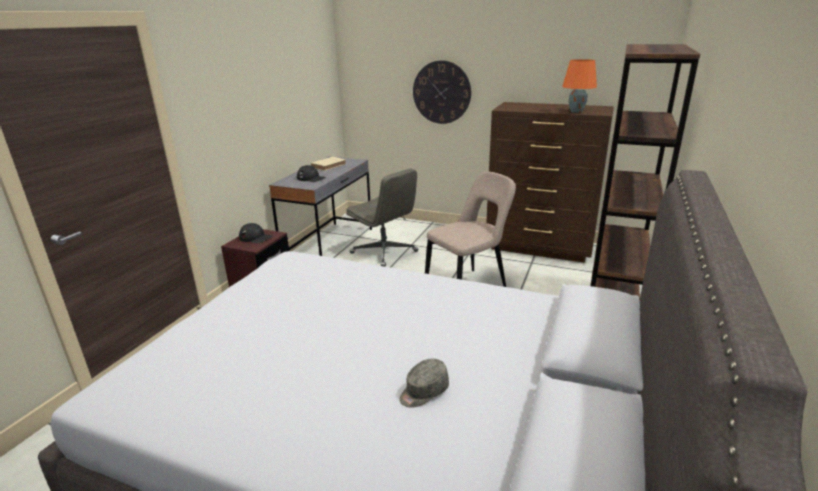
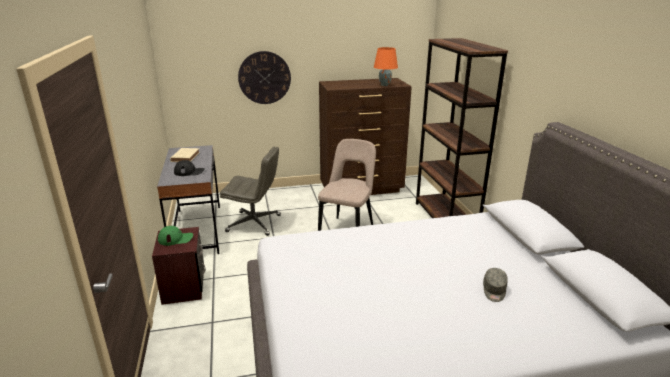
camera: 35 degrees left, 0 degrees up
(256, 237) = (176, 239): black cap -> green cap

